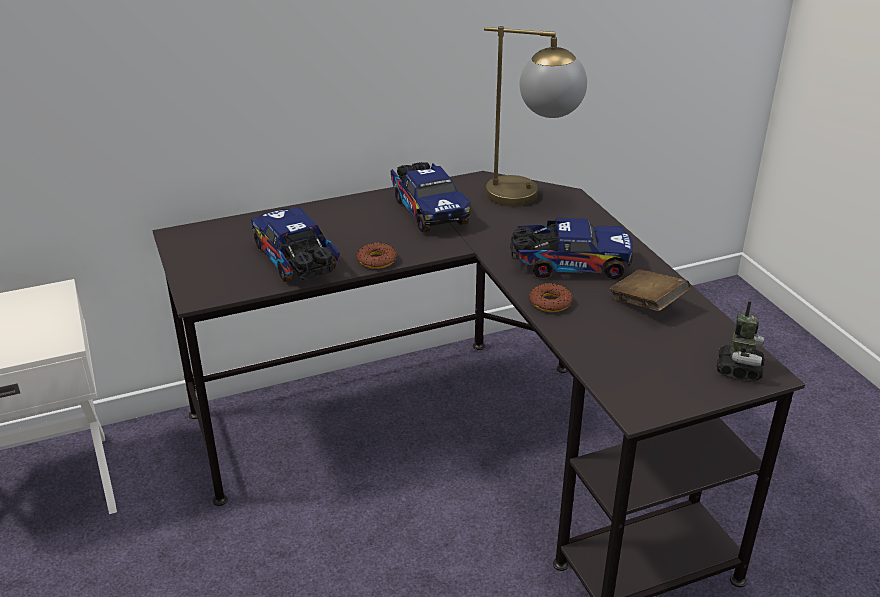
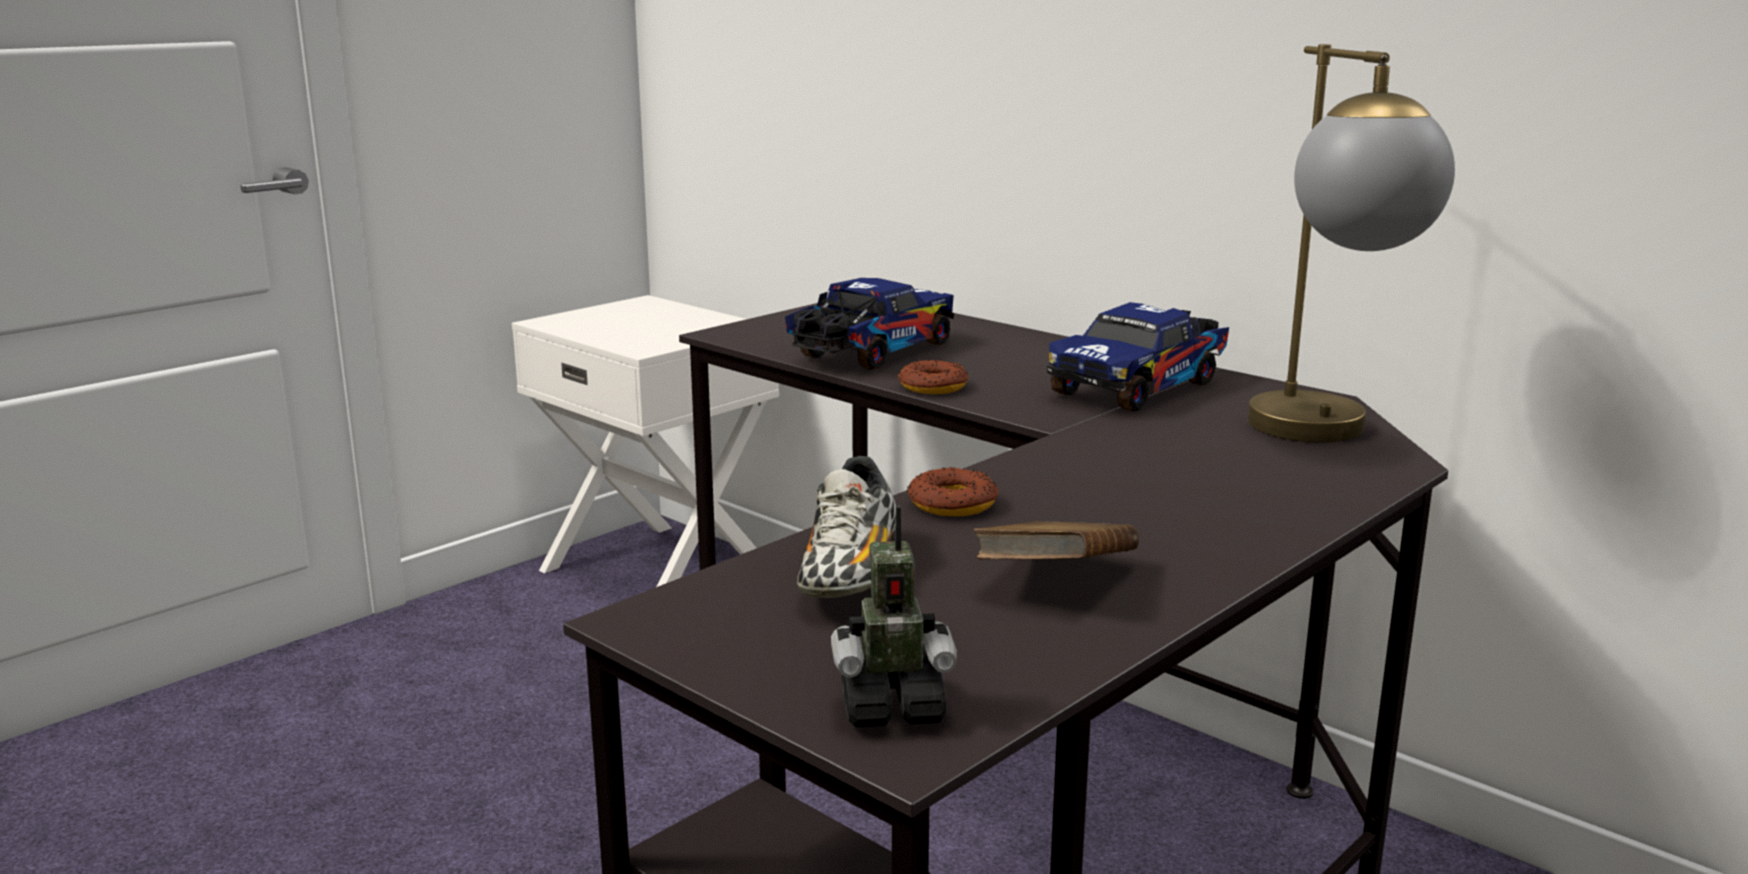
camera: 65 degrees right, 15 degrees down
(568, 265) = (1110, 499): toy truck -> none
(614, 348) = (851, 573): none -> shoe

